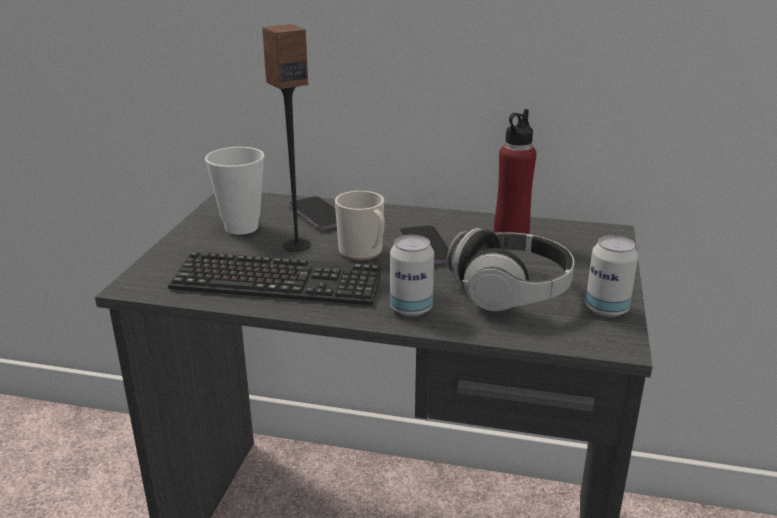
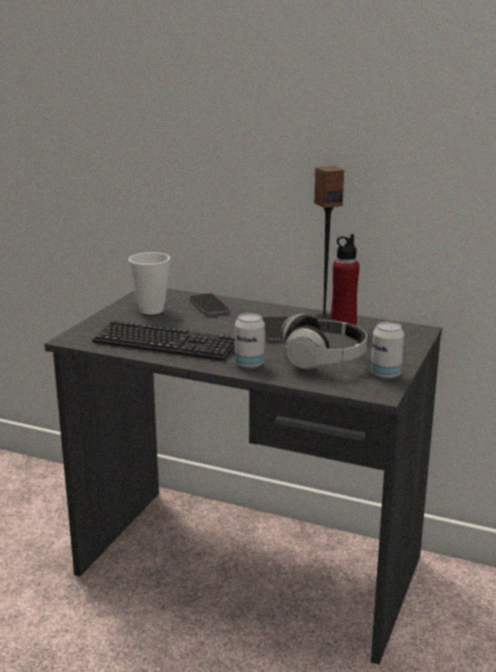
camera: 10 degrees right, 5 degrees down
(296, 245) = (186, 323): speaker -> speaker (324, 317)
(363, 252) = (231, 331): mug -> none

